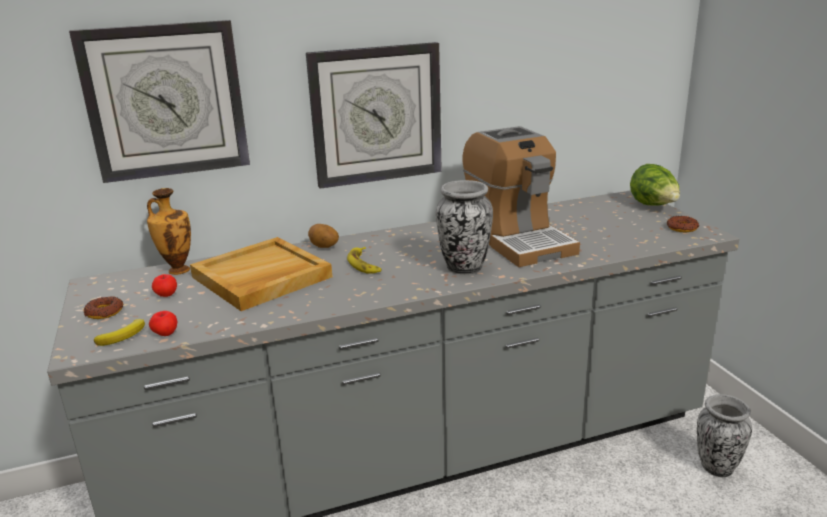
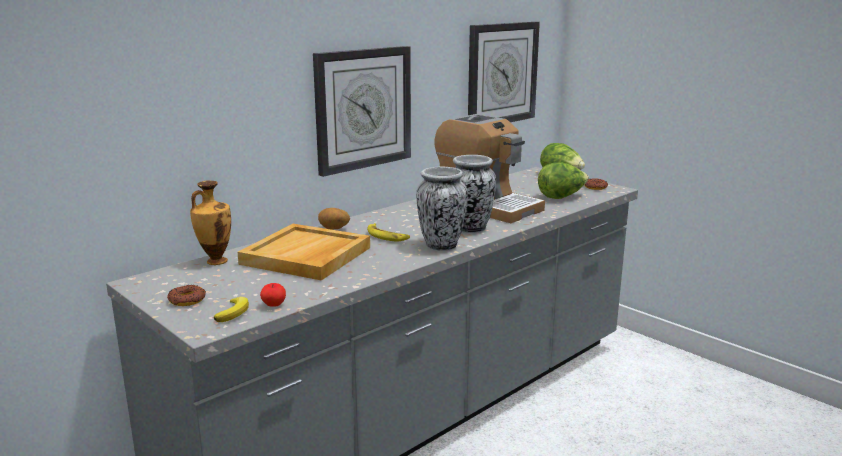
camera: 25 degrees left, 5 degrees down
(166, 101) = (199, 98): wall clock -> wall clock (502, 74)
(166, 295) = (232, 280): apple -> none
(621, 237) = (561, 197): none -> lettuce
(717, 467) = (642, 371): vase -> vase (441, 246)

